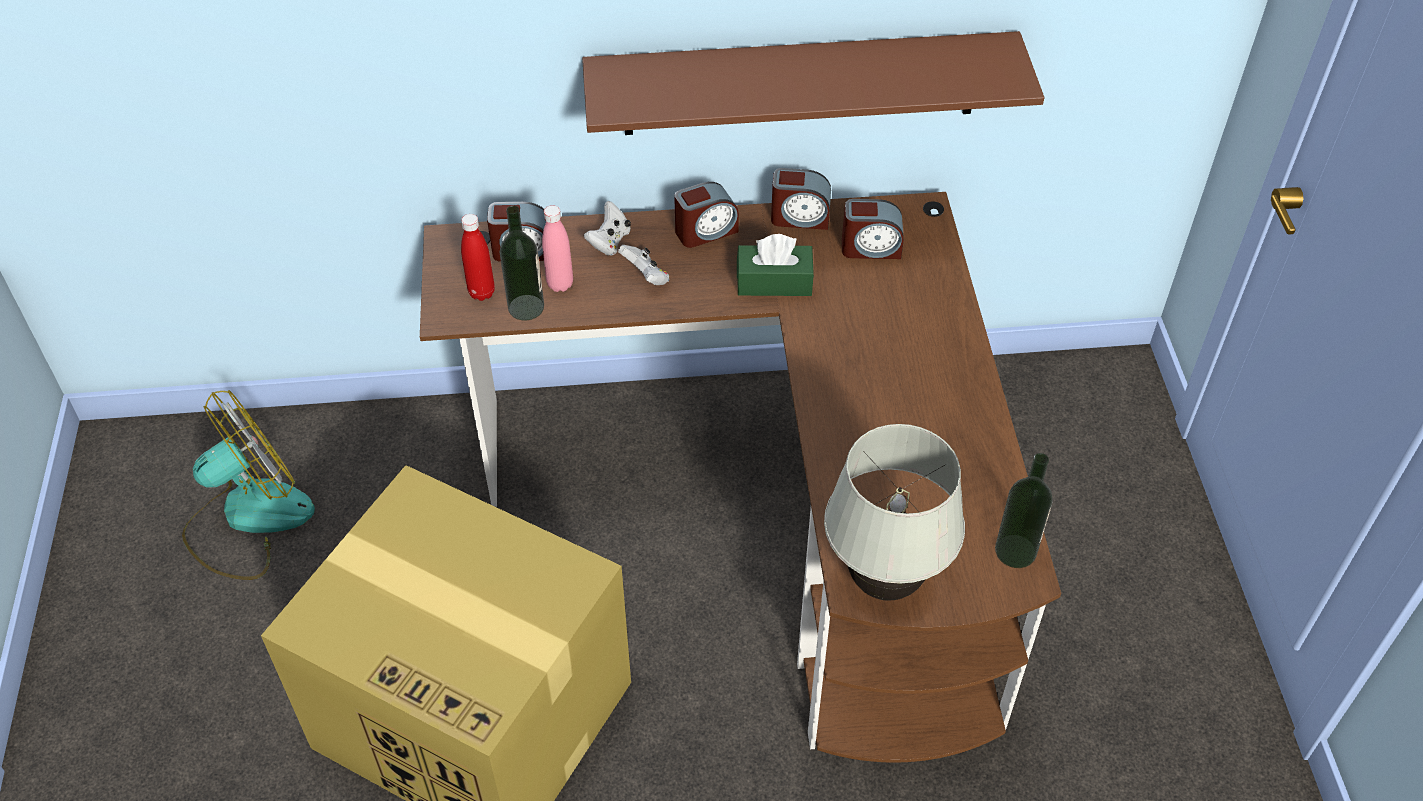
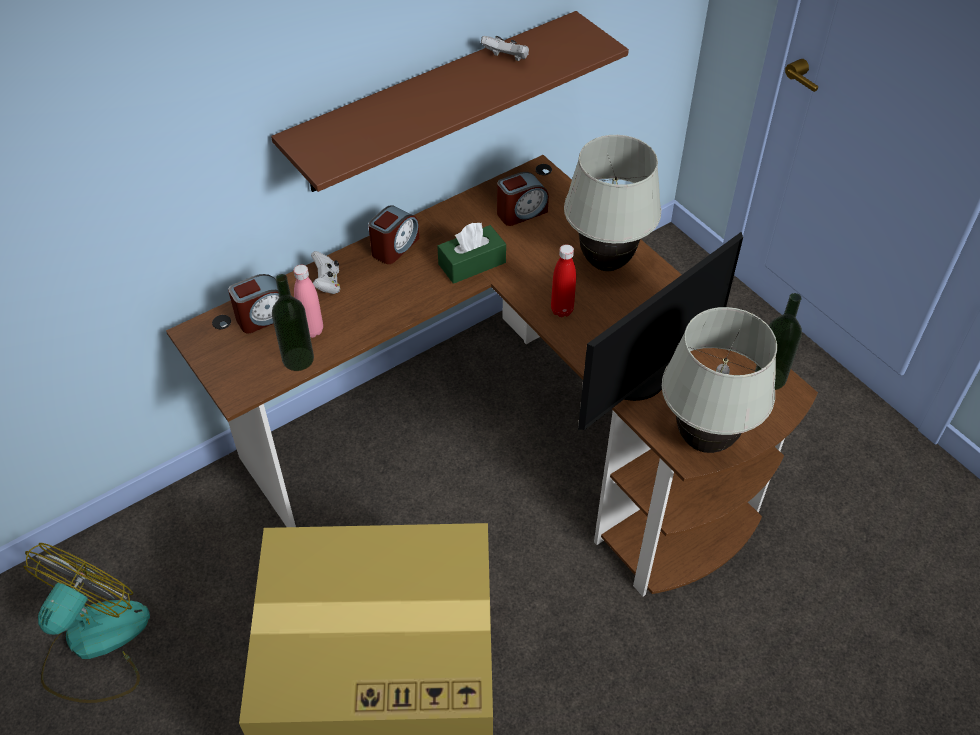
camera: 30 degrees left, 0 degrees up
(482, 292) = (253, 362): red bottle -> red bottle (562, 310)
(646, 277) = (375, 298): white game controller -> white game controller (506, 59)
(800, 217) = (456, 210): alarm clock -> none
(862, 482) = (638, 377): none -> monitor
(925, 342) = (606, 262): none -> white table lamp

